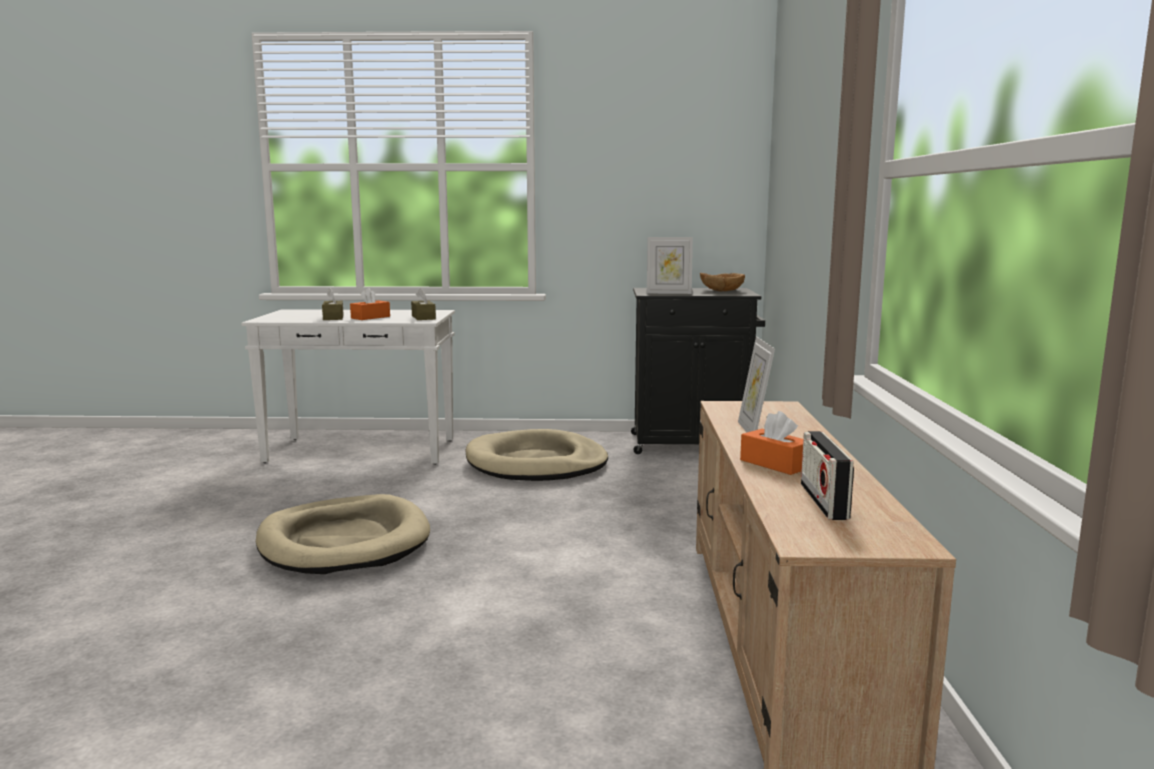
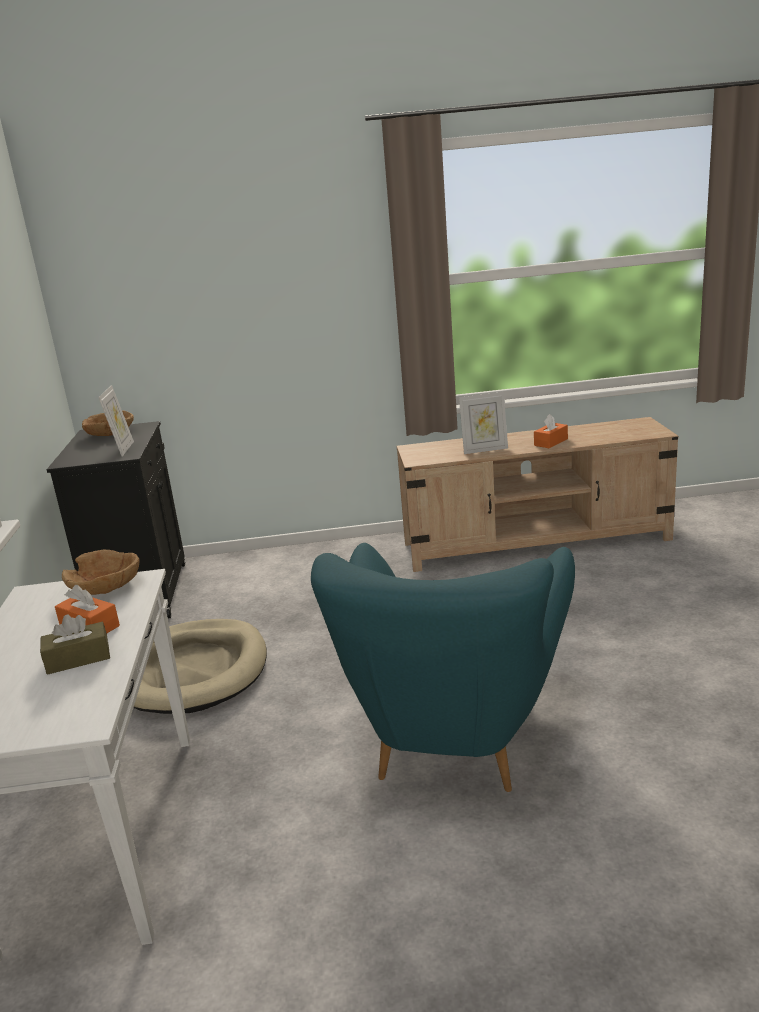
camera: 95 degrees left, 10 degrees up
(344, 542) = (454, 736): beige dog bed -> turquoise armchair
(423, 317) = (106, 587): brown tissue box -> brown bowl
(823, 501) = (603, 432): radio -> none

